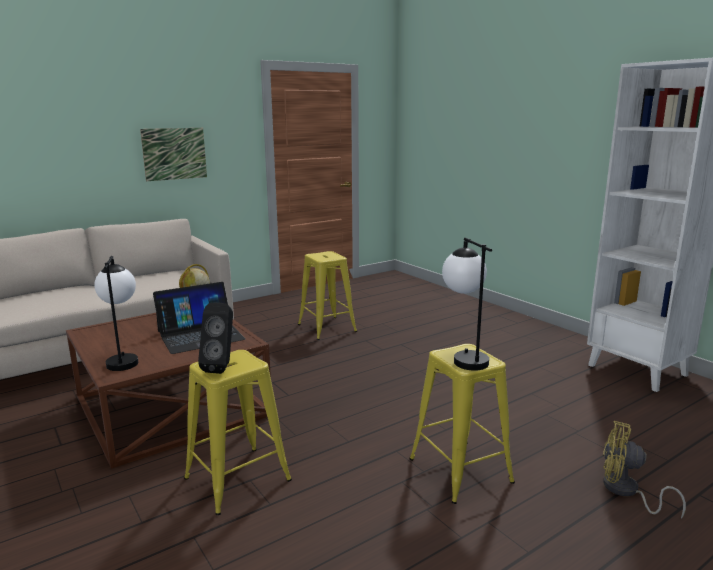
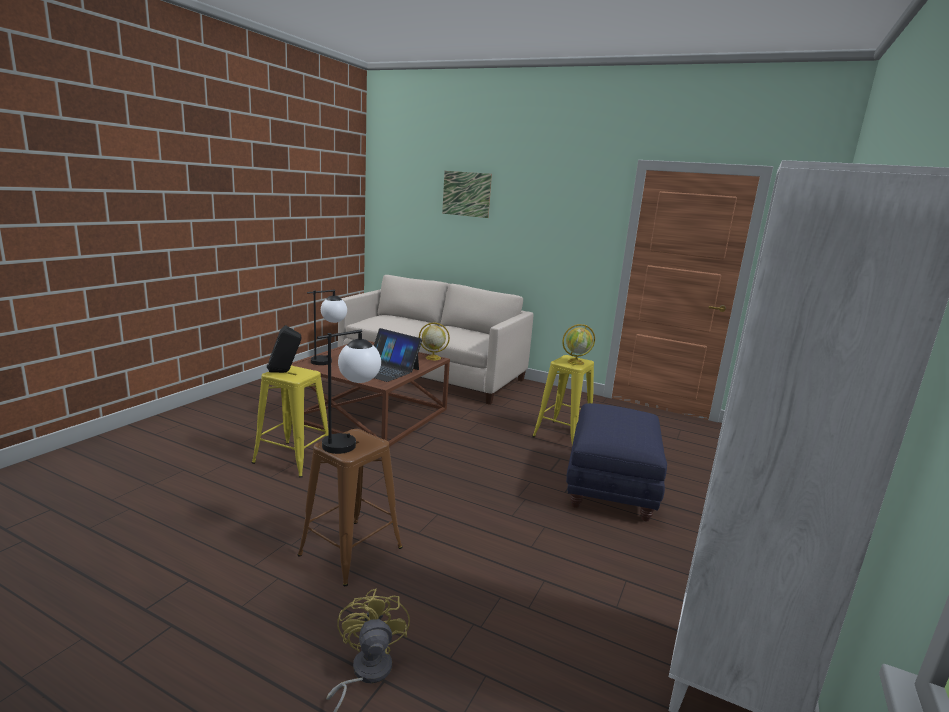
camera: 60 degrees right, 0 degrees up
(174, 153) = (536, 240): picture -> picture (466, 194)
(329, 255) = (576, 362): none -> globe
(423, 337) = (610, 487): none -> blue ottoman
(460, 470) = (351, 551): yellow stool -> brown stool

